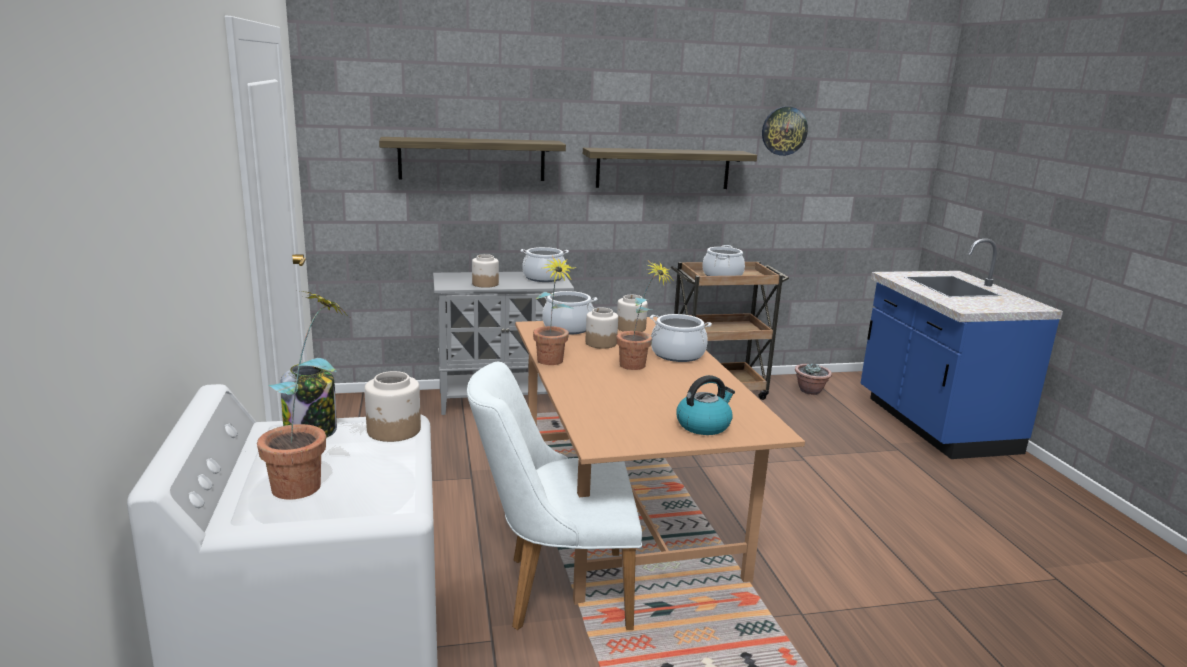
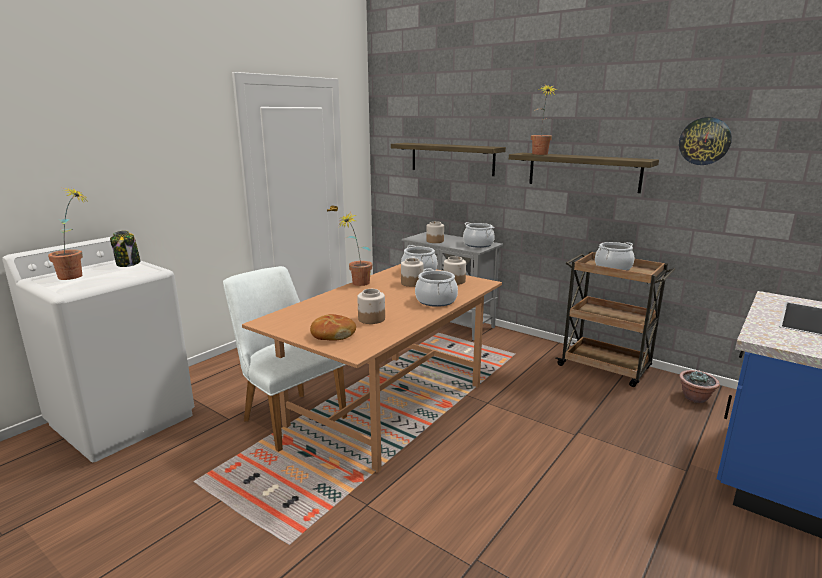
camera: 50 degrees right, 0 degrees up
(394, 430) = (143, 271): jar -> jar (371, 319)
(638, 367) = (392, 299): potted plant -> potted plant (540, 154)
(704, 425) = (332, 334): kettle -> bread

